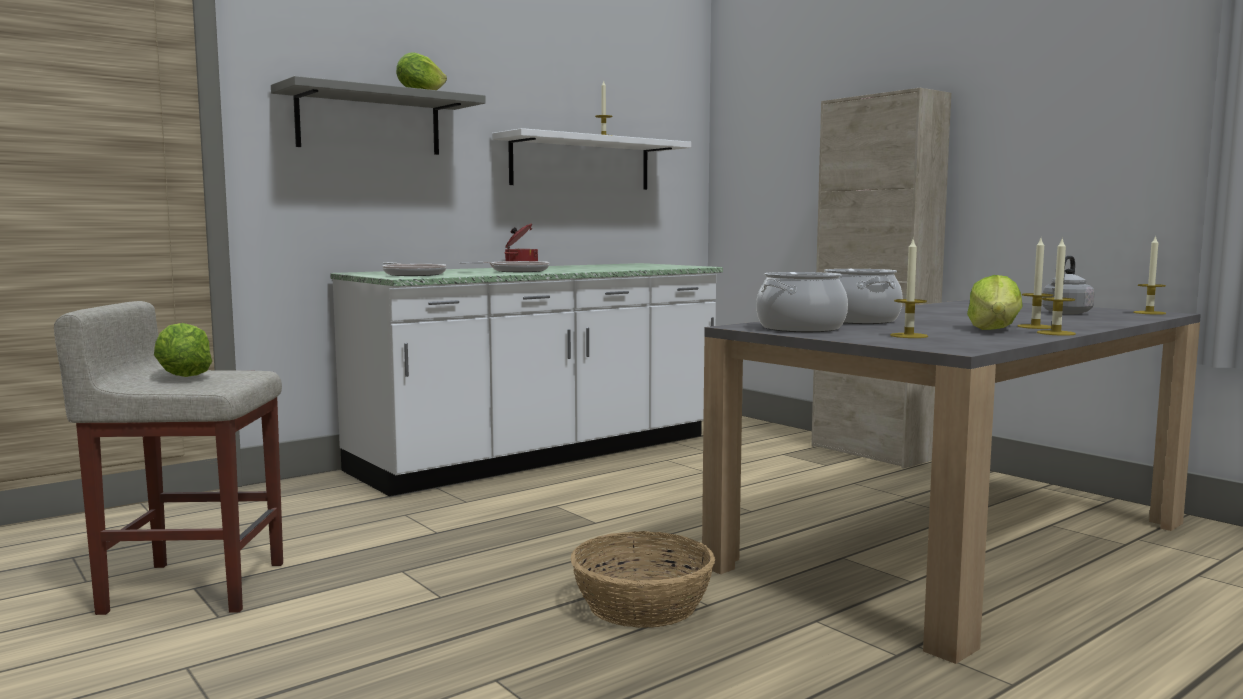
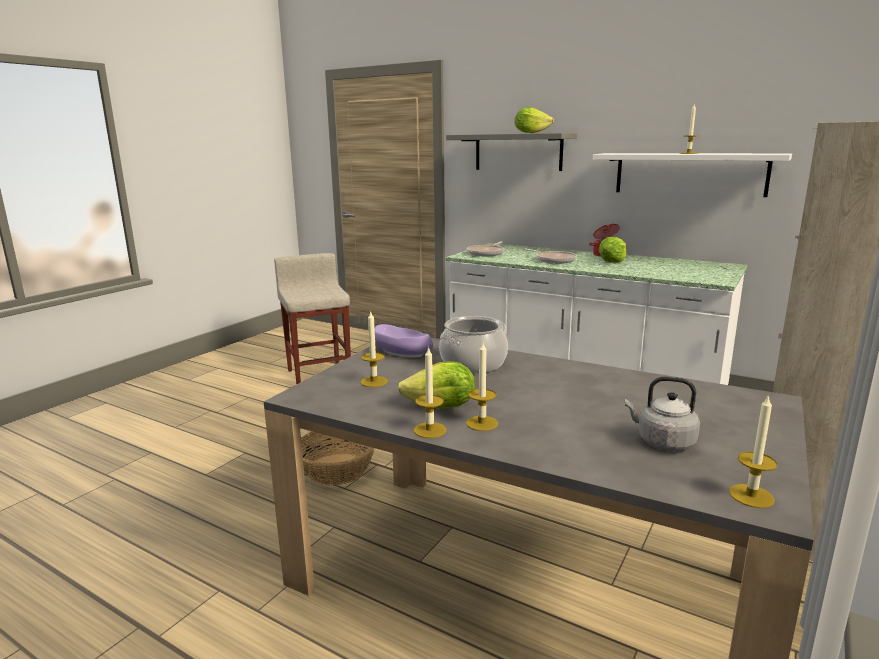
camera: 70 degrees right, 10 degrees up
(183, 376) = (315, 289): lettuce -> lettuce (612, 262)
(801, 328) = (401, 352): cooking pot -> purple bowl

